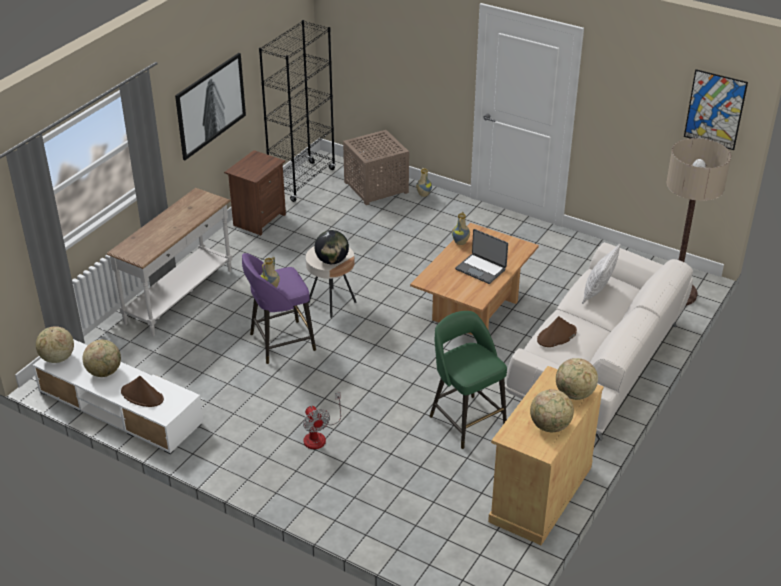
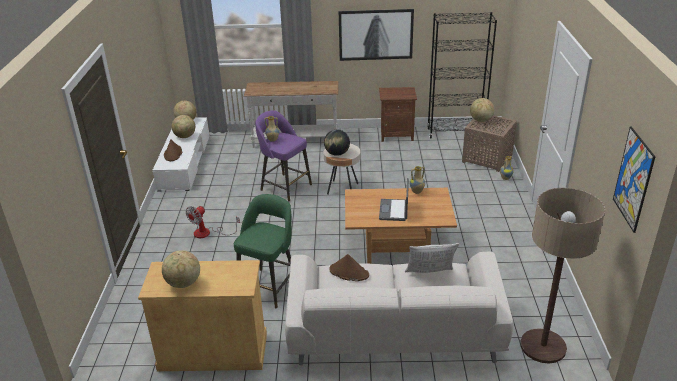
camera: 60 degrees right, 5 degrees down
(574, 394) = (232, 283): globe -> globe (480, 120)

